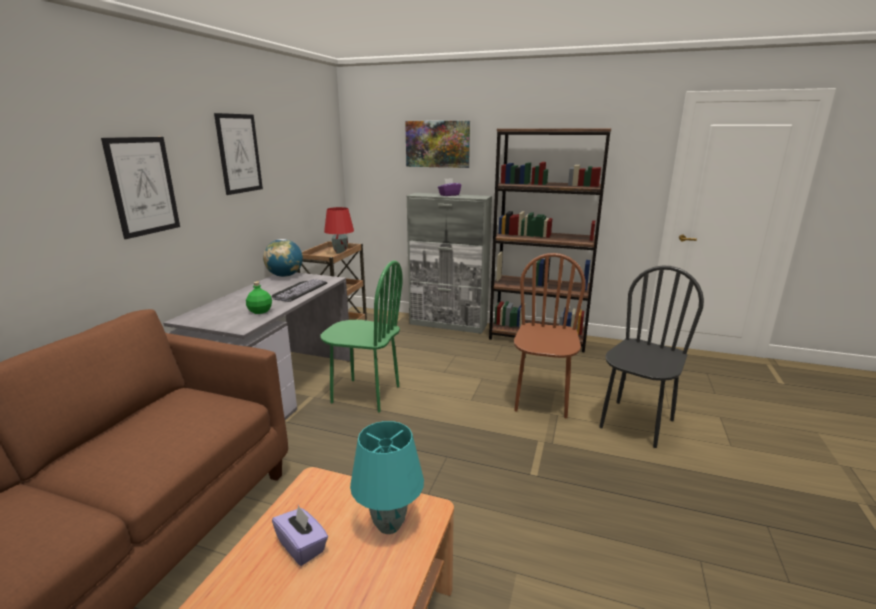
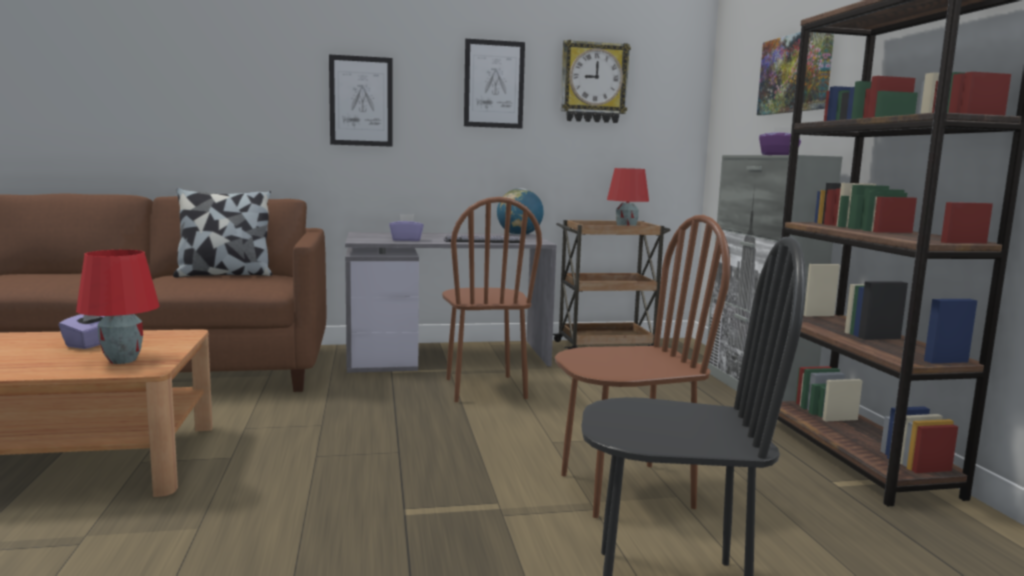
camera: 60 degrees right, 10 degrees down
(137, 421) = (224, 274): none -> pillow
(260, 311) = (406, 240): green bottle -> purple tissue box
(293, 145) = (593, 82): none -> wall clock
(365, 394) = (484, 388): green chair -> brown chair
(388, 526) = (121, 360): turquoise table lamp -> red table lamp

